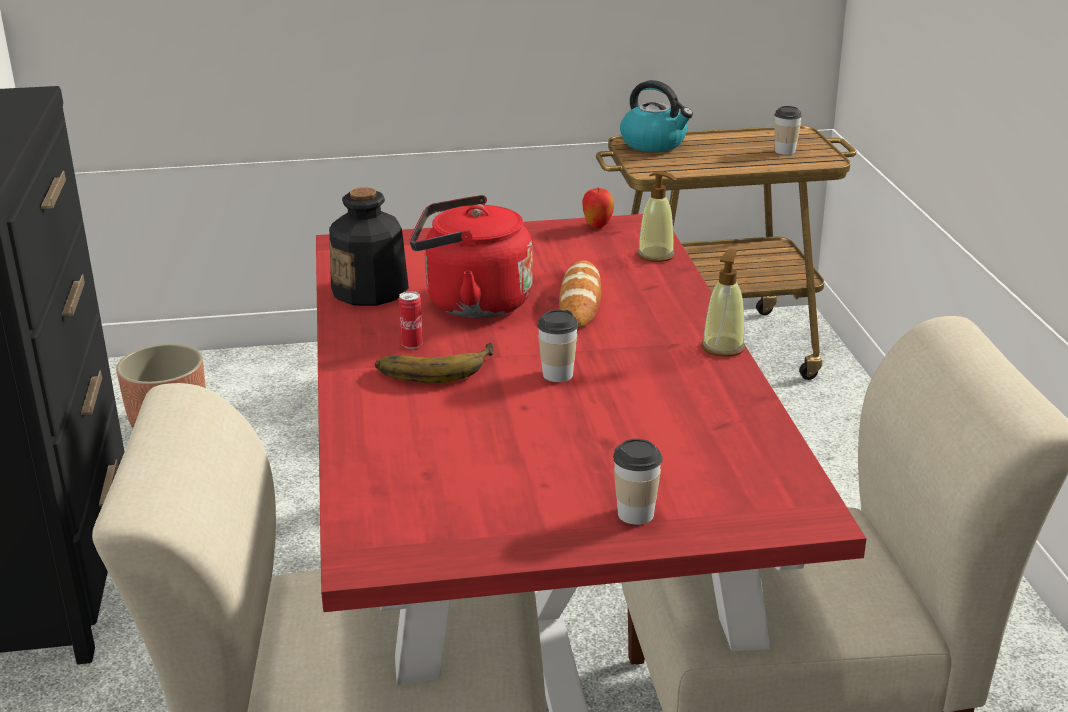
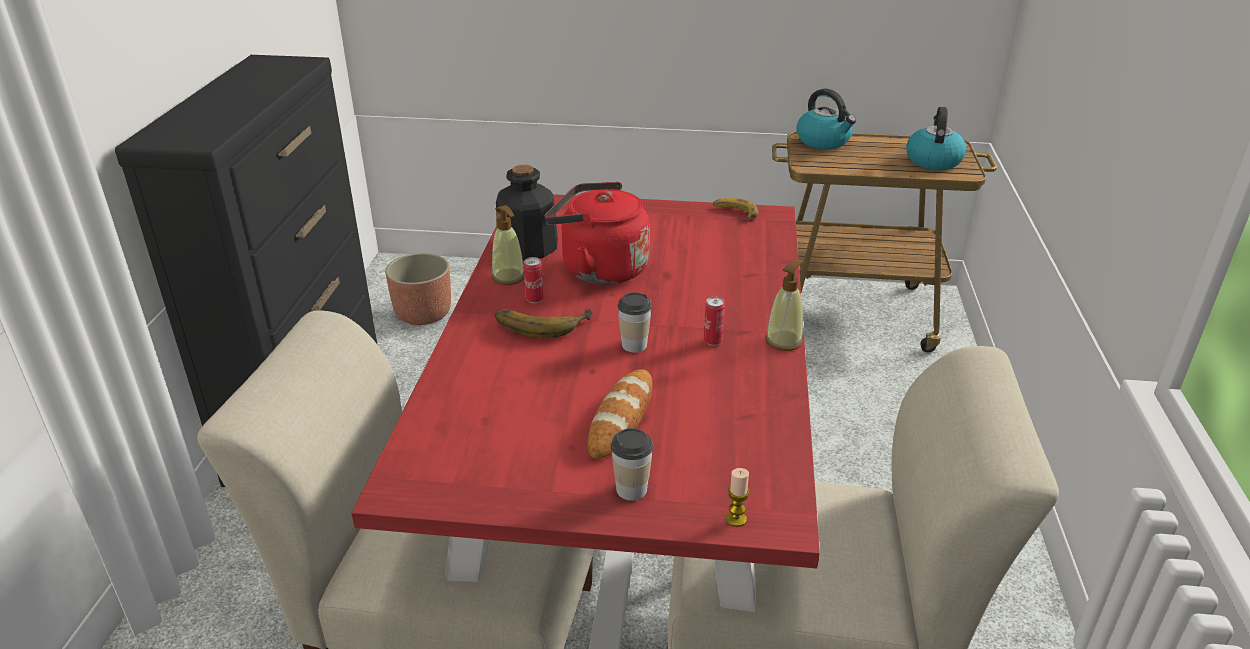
camera: 15 degrees right, 5 degrees up
(580, 300) = (686, 279): bread -> bread (621, 418)
(597, 226) = (735, 212): apple -> banana
(644, 359) = (712, 341): none -> can
(656, 255) = (770, 246): soap dispenser -> soap dispenser (508, 277)
(764, 522) = (736, 519): none -> candle
(785, 151) = (933, 160): cup -> kettle

